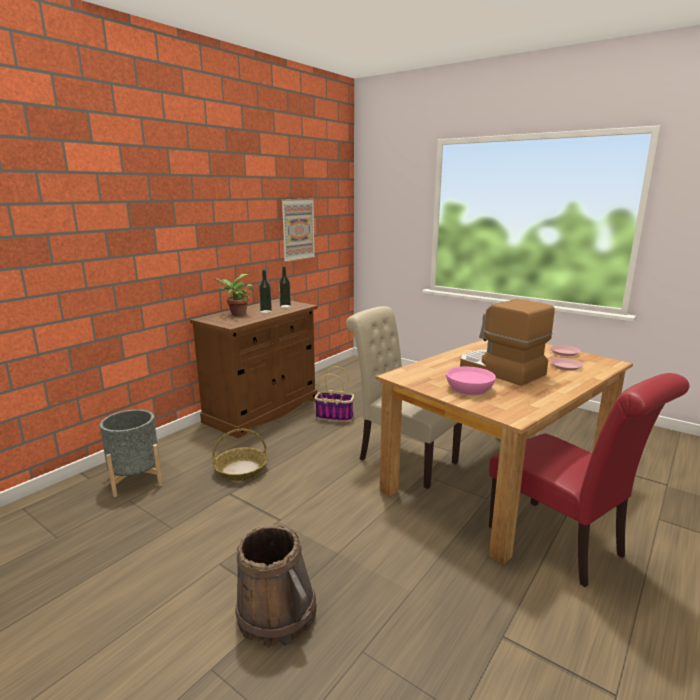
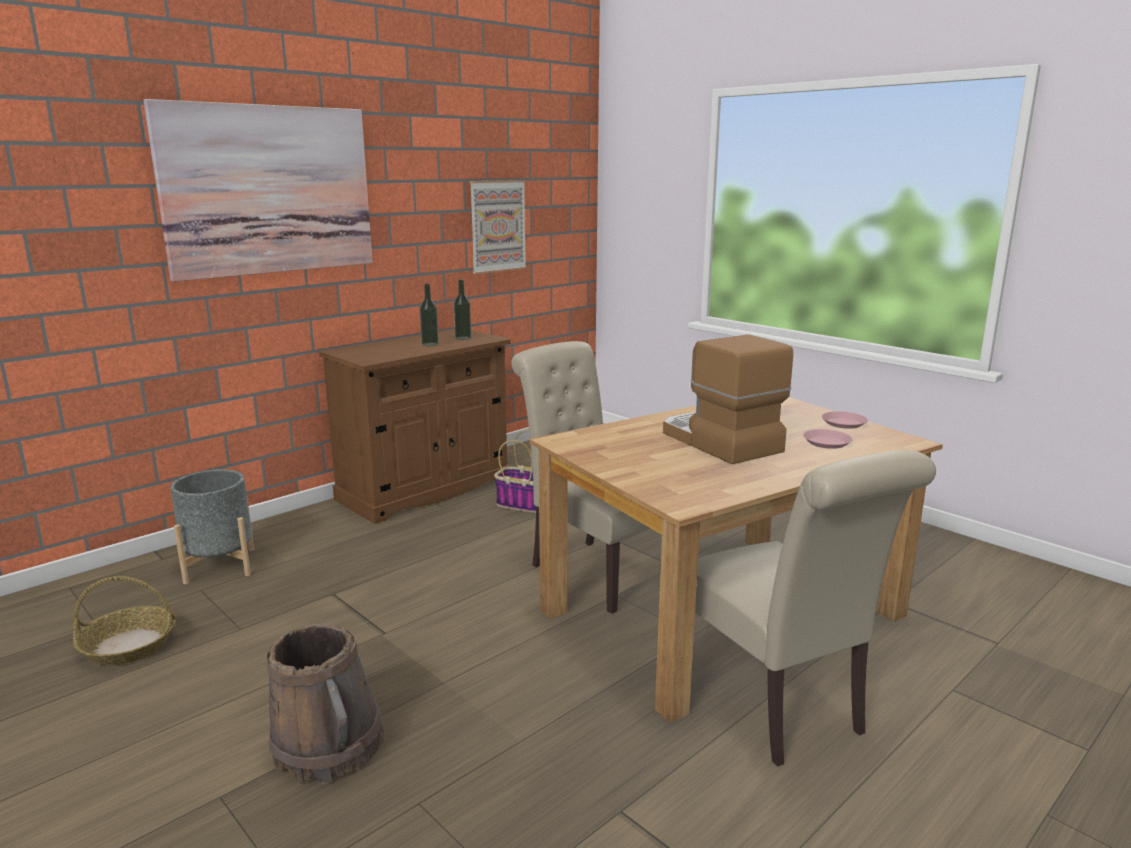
camera: 10 degrees right, 0 degrees up
(155, 206) = (269, 190): none -> picture
(236, 314) = (386, 347): potted plant -> none
(241, 470) = (361, 565): basket -> basket (129, 645)
(470, 389) = (650, 464): pink bowl -> none
(562, 545) = (775, 708): red chair -> beige chair

